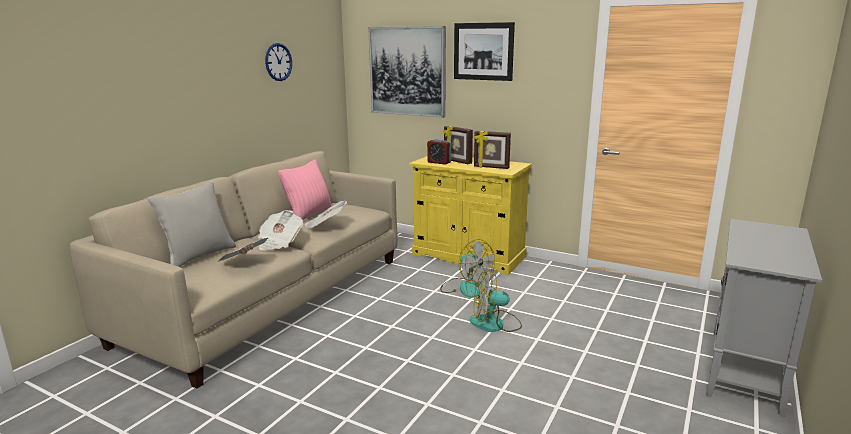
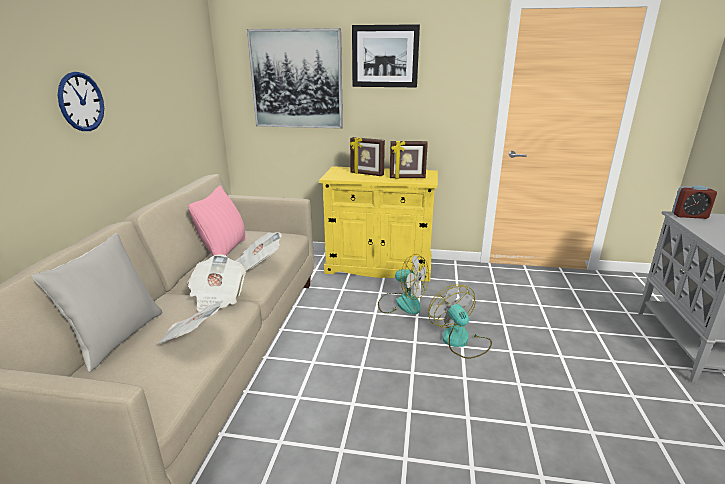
camera: 20 degrees left, 5 degrees up
(278, 62) = (154, 68): wall clock -> wall clock (81, 102)
(439, 162) = (350, 176): alarm clock -> alarm clock (689, 216)
(495, 324) = (460, 341): fan -> fan turned 90 degrees clockwise

